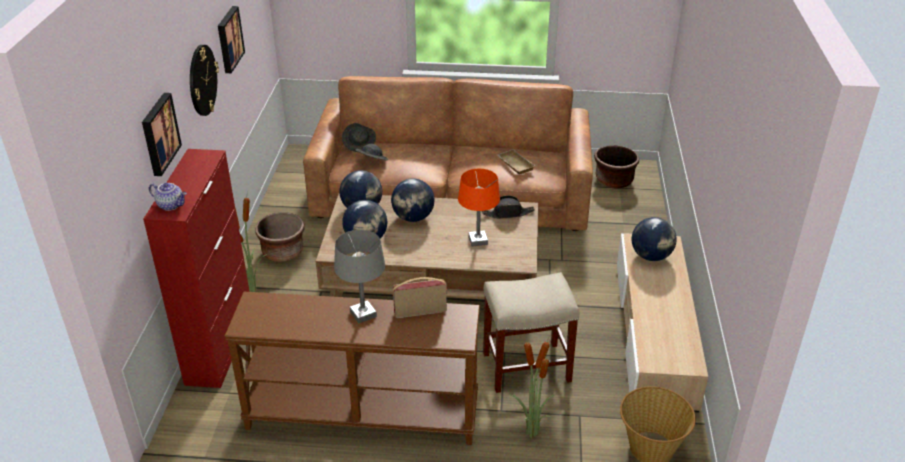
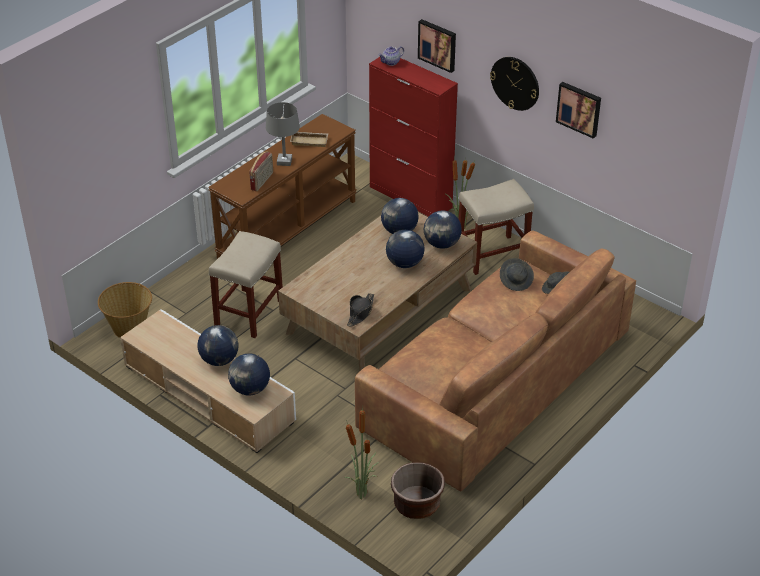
camera: 125 degrees right, 5 degrees up
(283, 252) = (493, 254): brown planter -> beige stool
(478, 241) = (343, 281): orange table lamp -> none
(514, 164) = (433, 360): beige tray -> beige tray (310, 141)
(531, 432) = (198, 287): potted plant -> potted plant (362, 492)
(645, 291) = (219, 360): none -> globe

